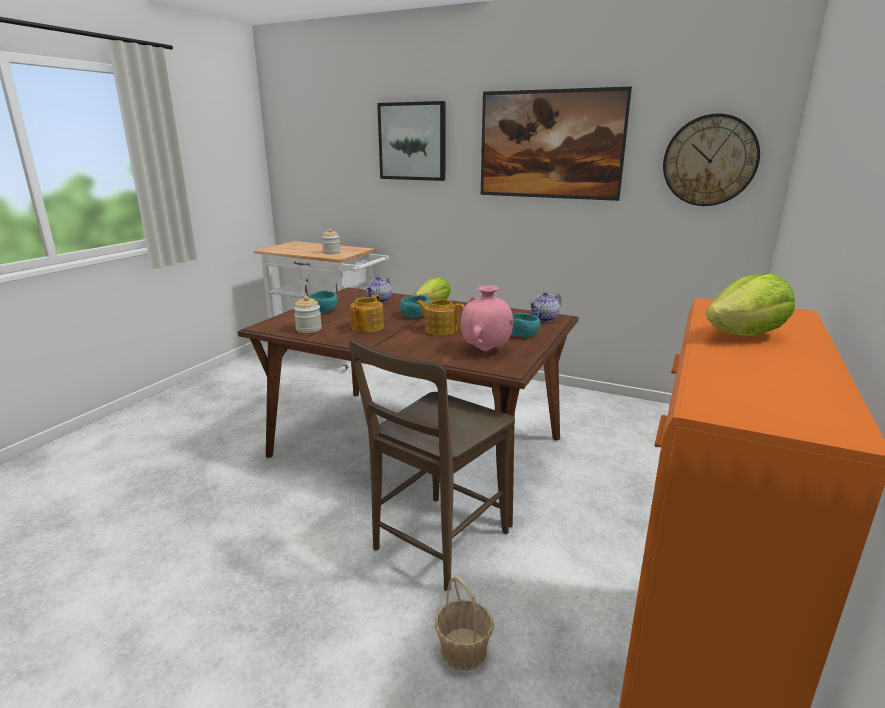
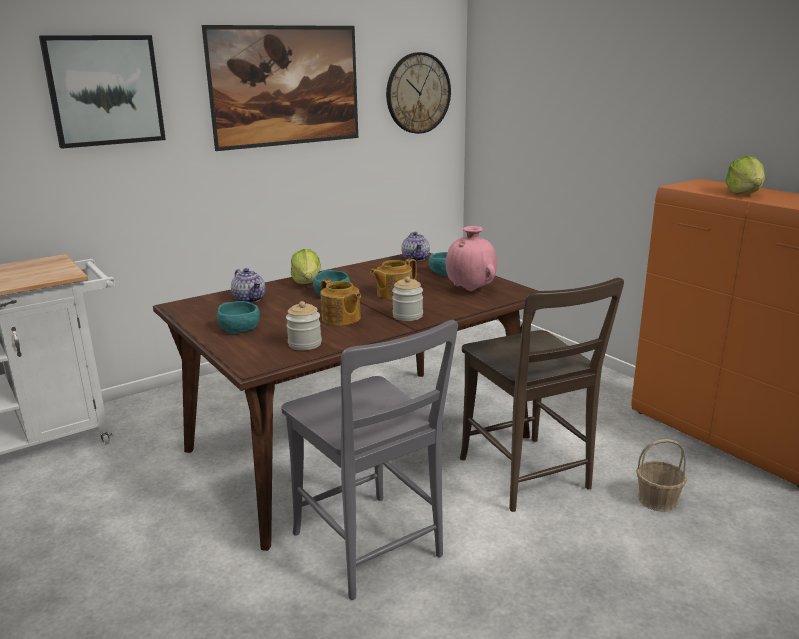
camera: 60 degrees left, 0 degrees up
(286, 495) = (371, 549): none -> grey chair
(331, 252) = (34, 274): jar -> jar (407, 316)

